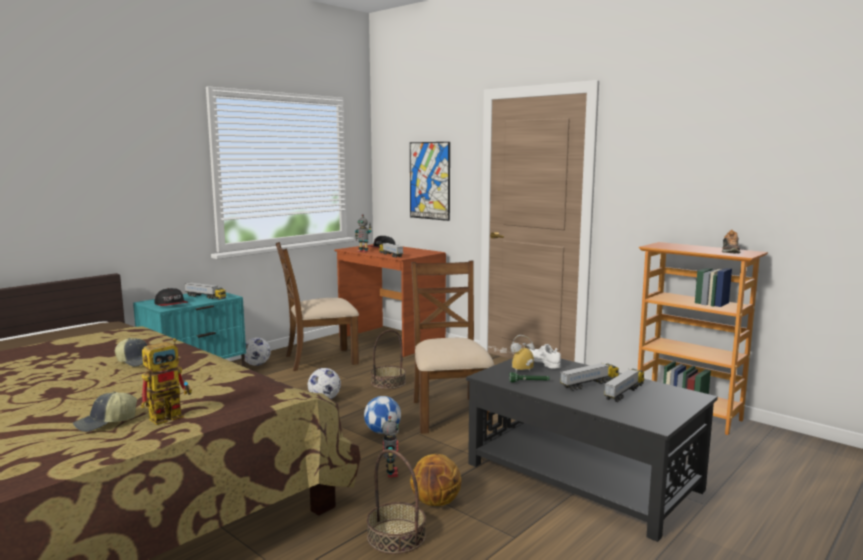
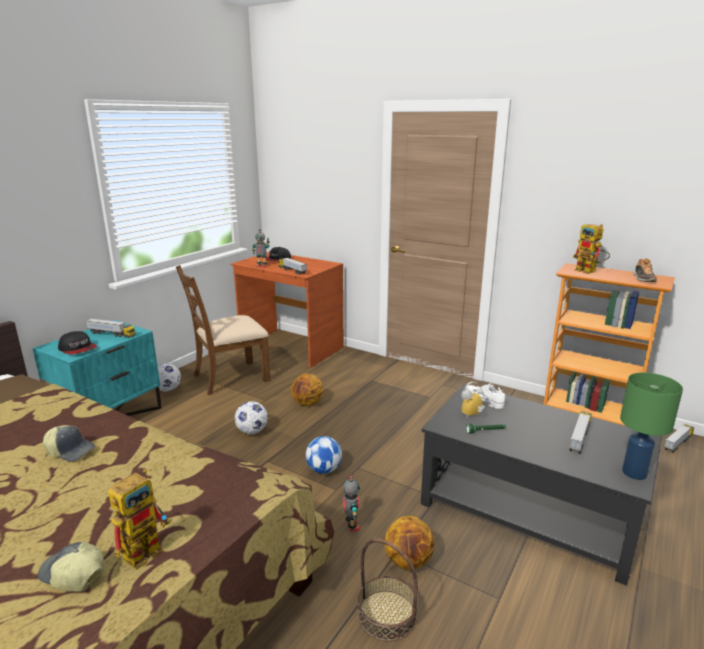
camera: 10 degrees left, 10 degrees up
(106, 423) = (72, 575): cap -> cap turned 75 degrees clockwise
(388, 383) = (307, 403): basket -> basketball
(429, 180) = (324, 192): picture -> none
(449, 413) = (379, 439): brown chair -> none
(589, 384) = (542, 429): toy truck -> toy truck (678, 443)
(665, 418) = (634, 473): none -> green table lamp
(676, 247) = (589, 272): none -> toy robot

